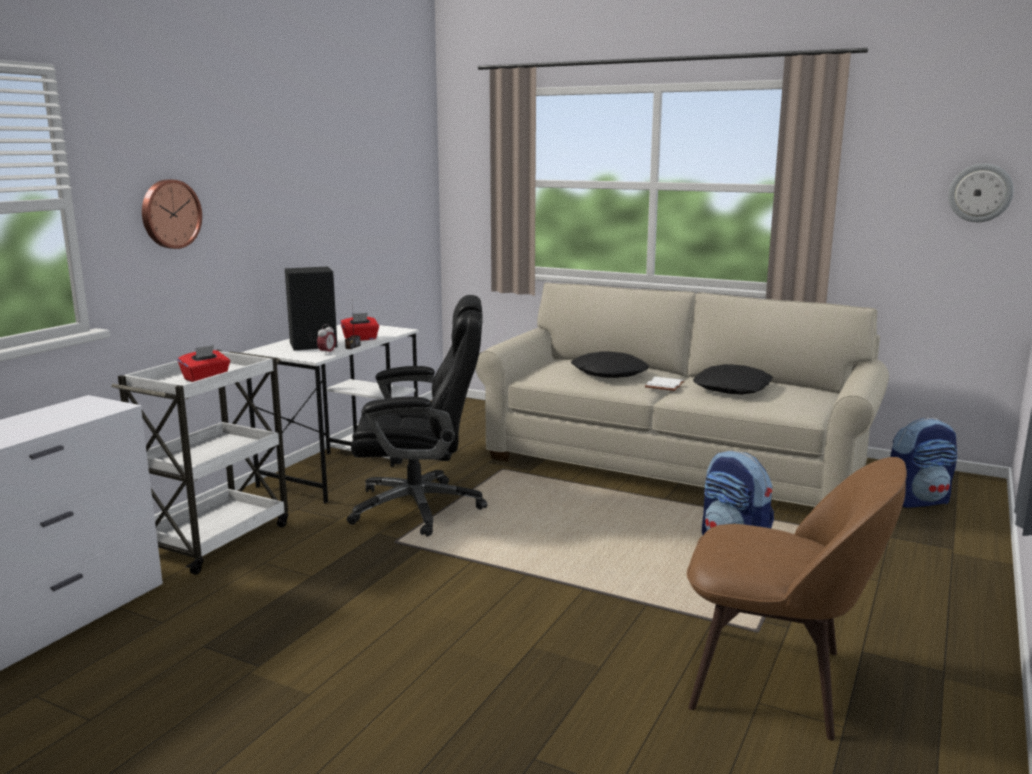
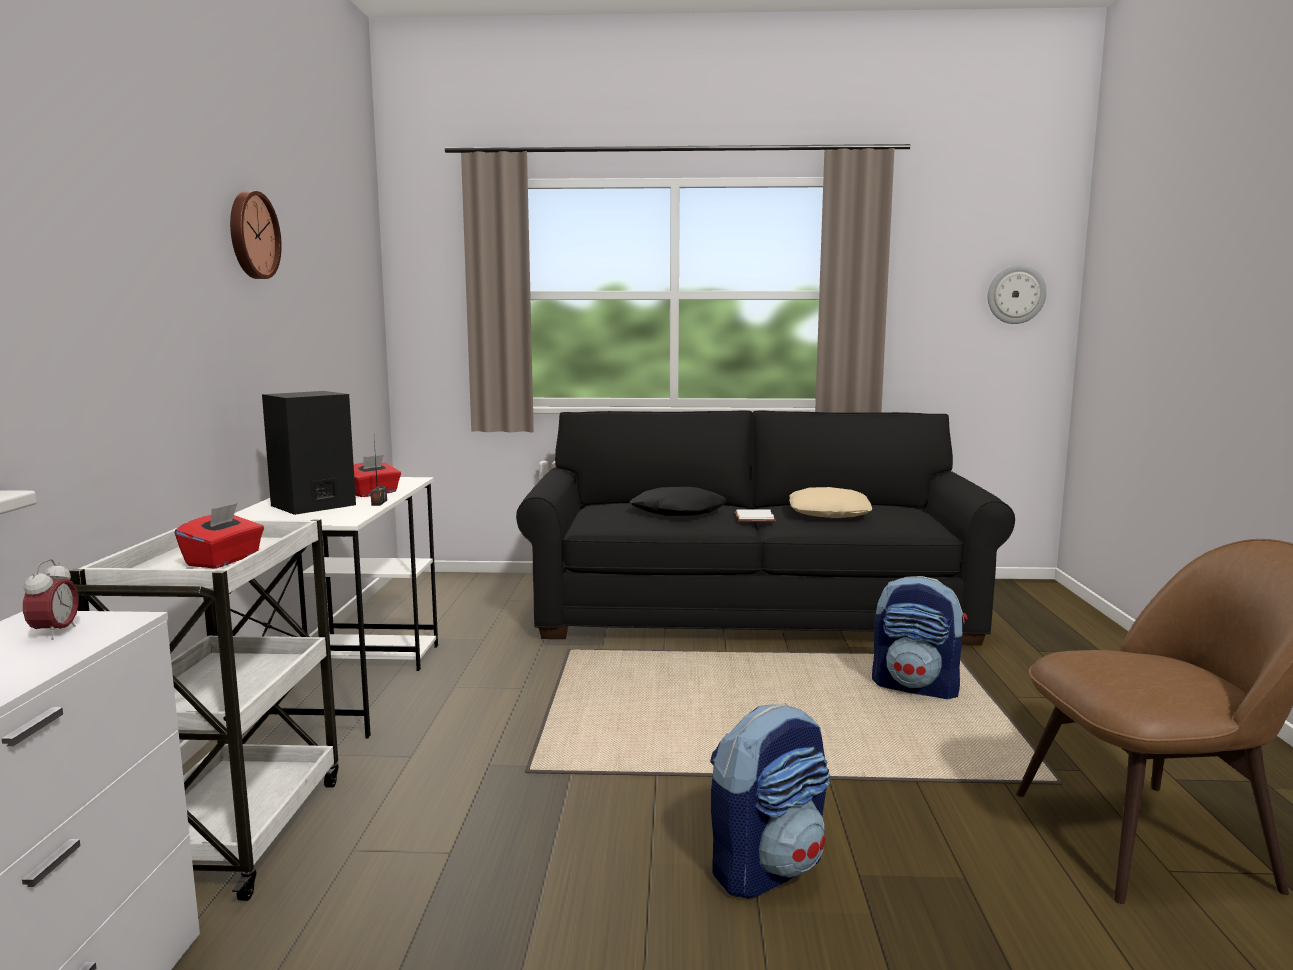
camera: 25 degrees left, 5 degrees down
(169, 214) = (107, 298): wall clock -> wall clock (251, 235)
(327, 353) = (353, 513): alarm clock -> alarm clock (55, 633)
(420, 507) = (512, 717): black office chair -> none
(674, 463) = (753, 611): beige sofa -> black sofa
(733, 388) = (829, 513): black pillow -> beige pillow
(918, 501) = (1016, 611): backpack -> backpack (767, 867)

